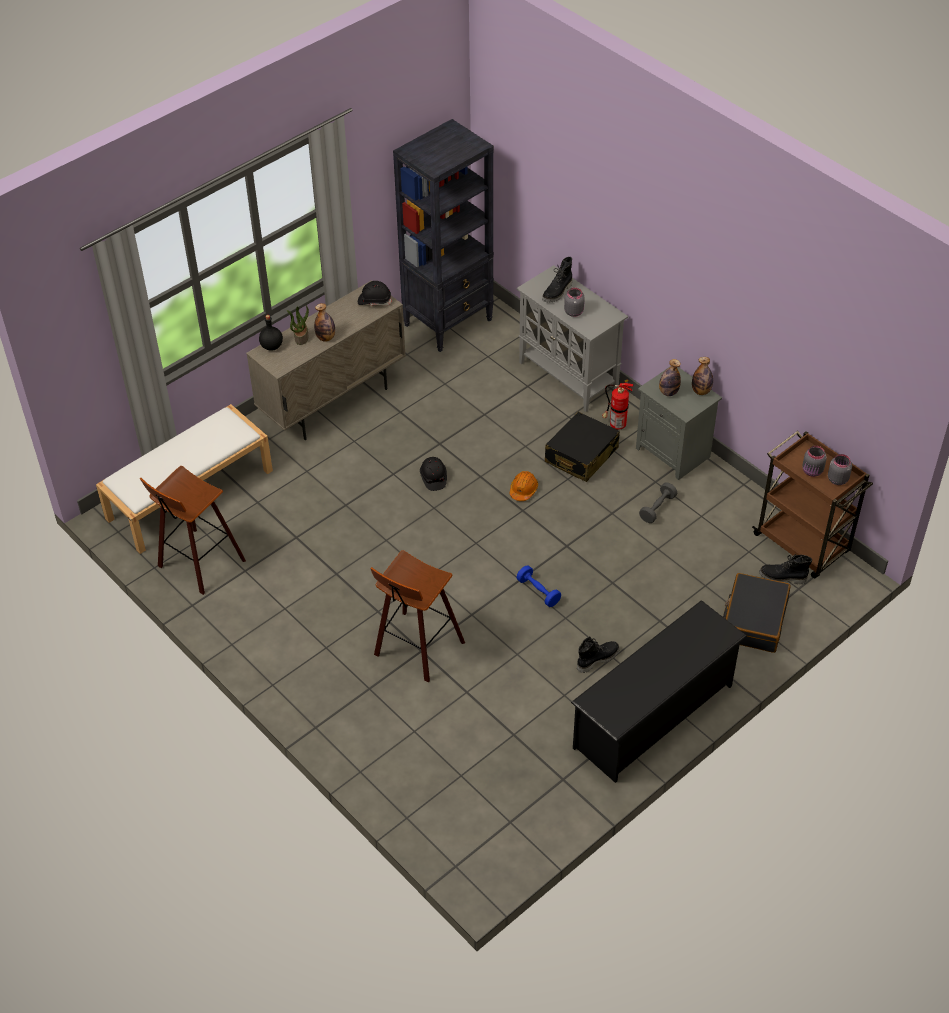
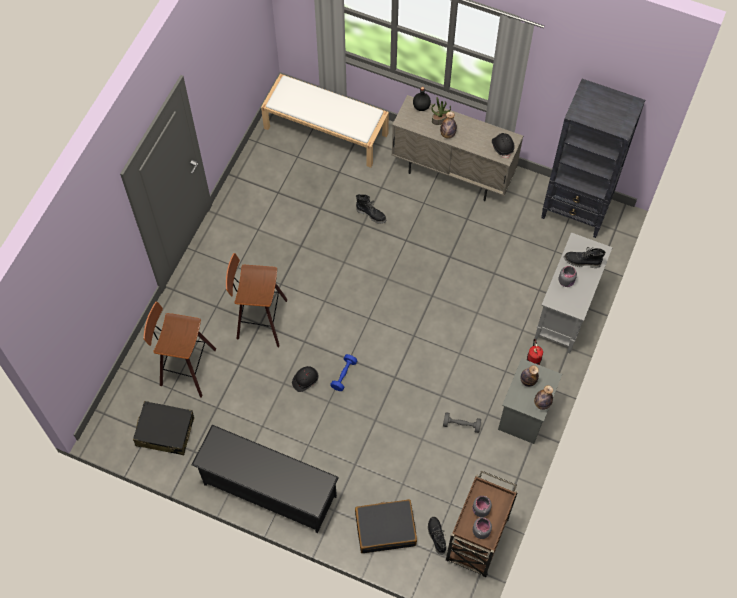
camera: 65 degrees right, 15 degrees up
(198, 564) = (271, 164): stool -> stool (185, 368)
(433, 478) = (414, 266): black hard hat -> black hard hat (305, 380)
(523, 490) = (433, 328): orange hard hat -> none
(581, 455) = (487, 353): black suitcase -> black suitcase (165, 431)
(597, 659) = (302, 435): black boot -> black boot (371, 214)

